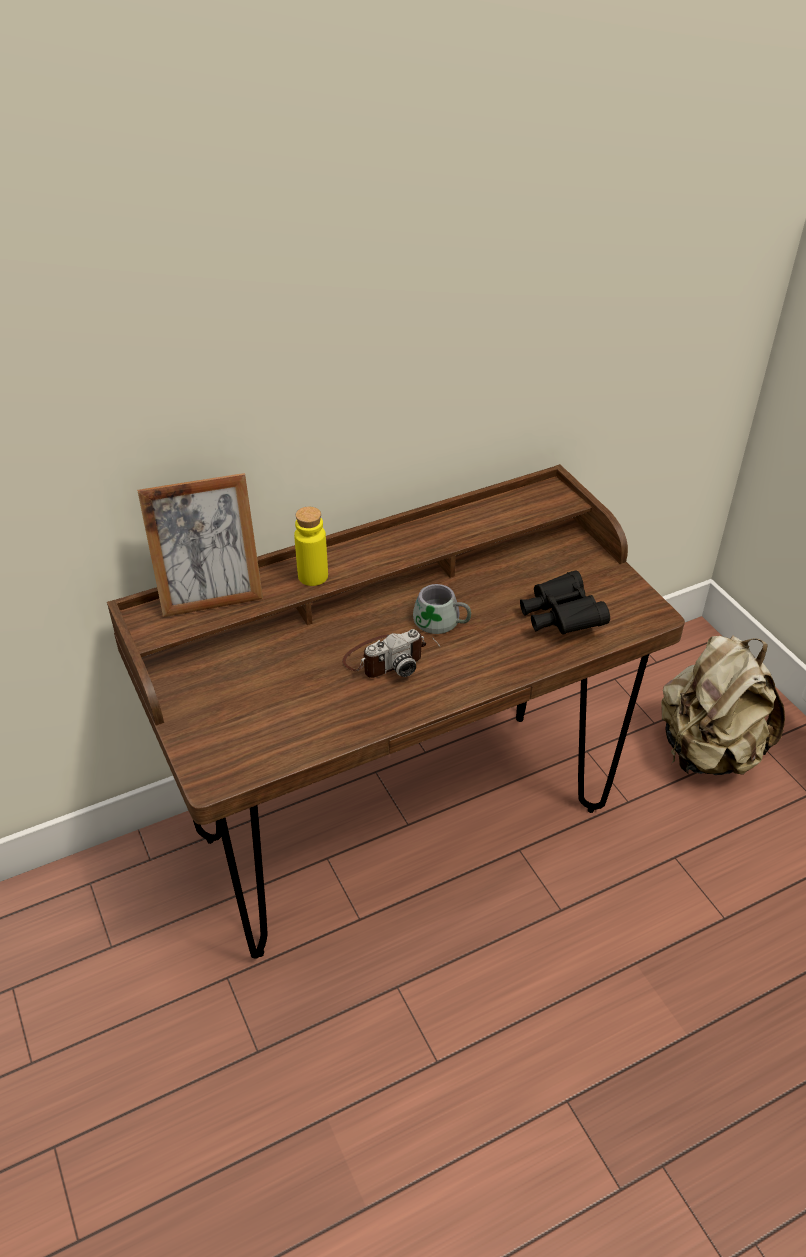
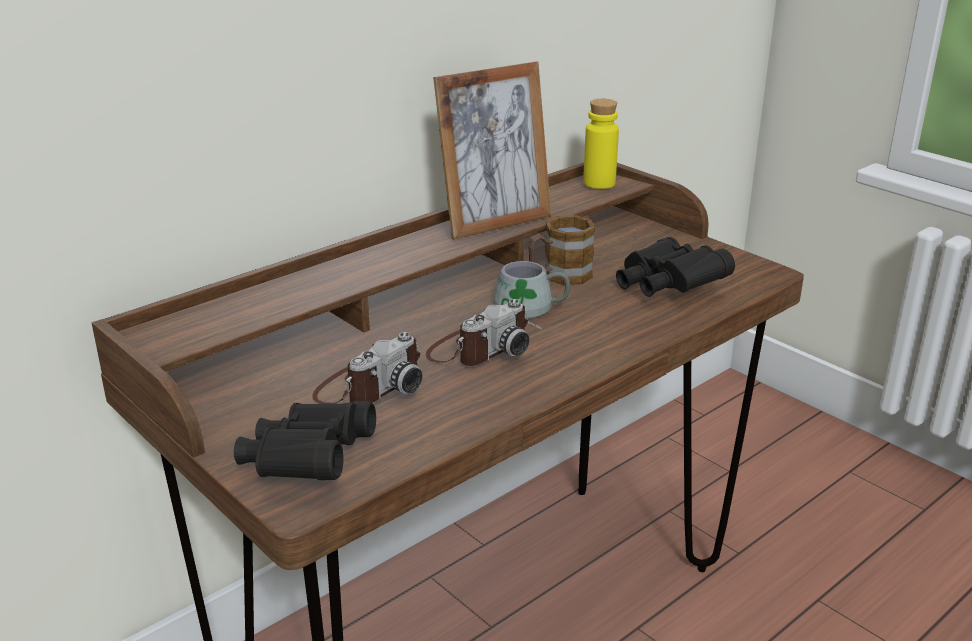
camera: 15 degrees left, 15 degrees down
(211, 598) = (237, 305): picture frame -> picture frame (494, 222)
(227, 747) = (308, 464): none -> black binoculars
(292, 682) = (369, 386): none -> camera
(313, 576) = (362, 271): yellow bottle -> yellow bottle (599, 183)
(479, 590) = (559, 277): none -> mug
(708, 751) = (800, 488): beige backpack -> none

